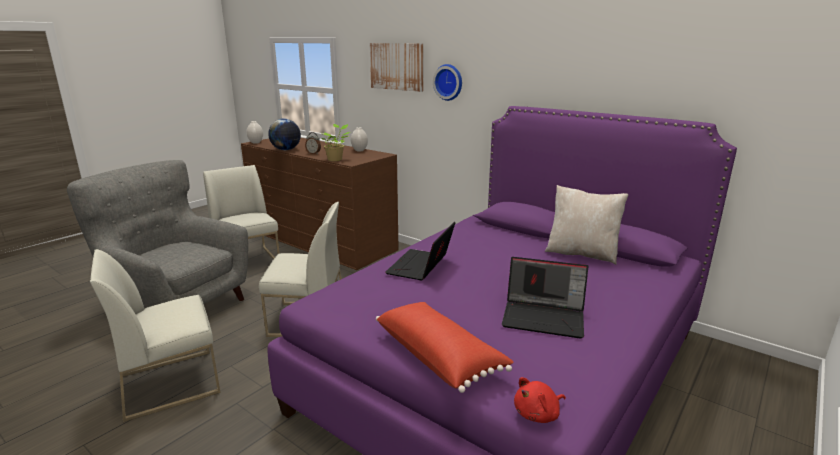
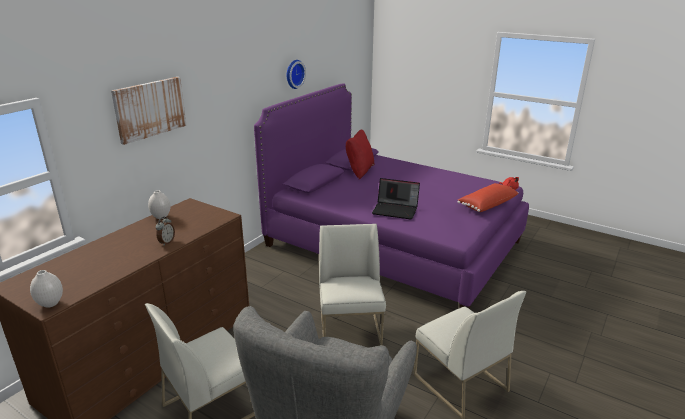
camera: 95 degrees left, 5 degrees up
(286, 150) = (131, 265): globe -> none
(336, 159) = (206, 225): potted plant -> none
(449, 82) = (207, 107): wall clock -> wall clock (294, 74)
(544, 317) = (439, 184): laptop -> none
(581, 253) = (359, 171): beige pillow -> red pillow

